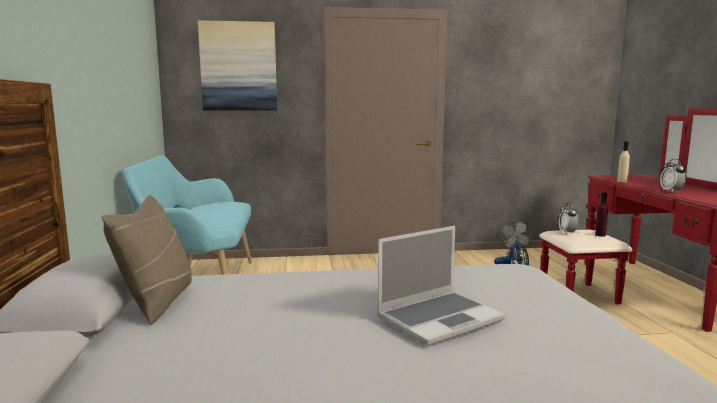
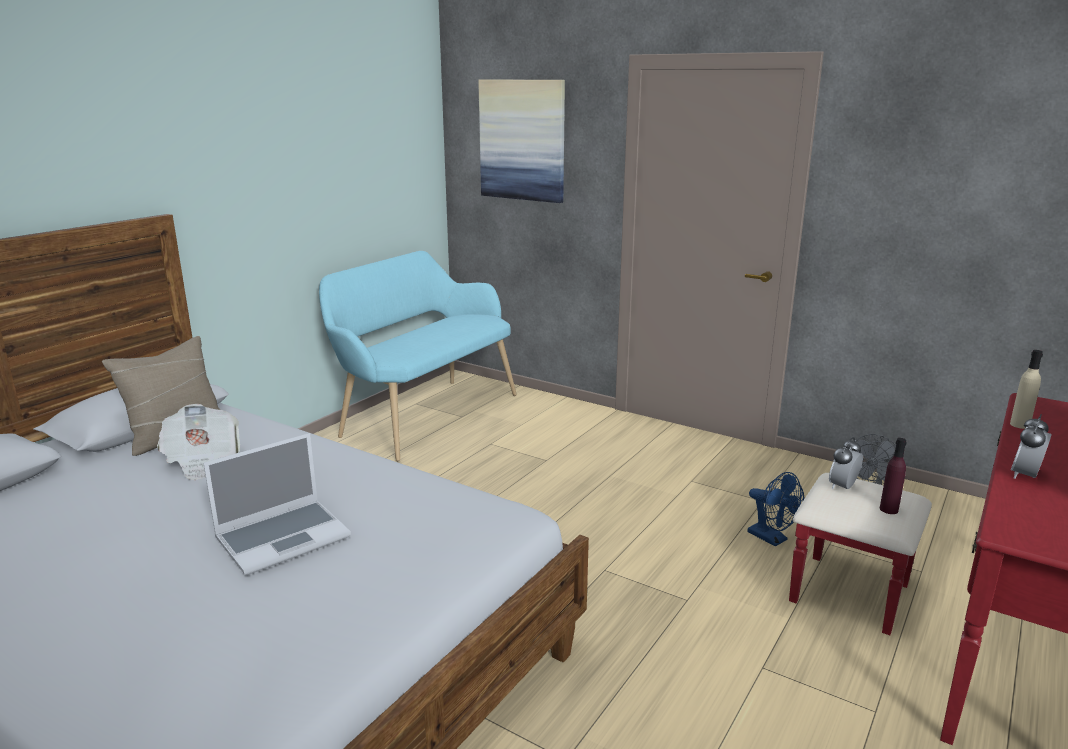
camera: 40 degrees right, 10 degrees up
(236, 307) = (203, 461): none -> newspaper
(440, 318) = (284, 537): laptop -> laptop turned 45 degrees counterclockwise

